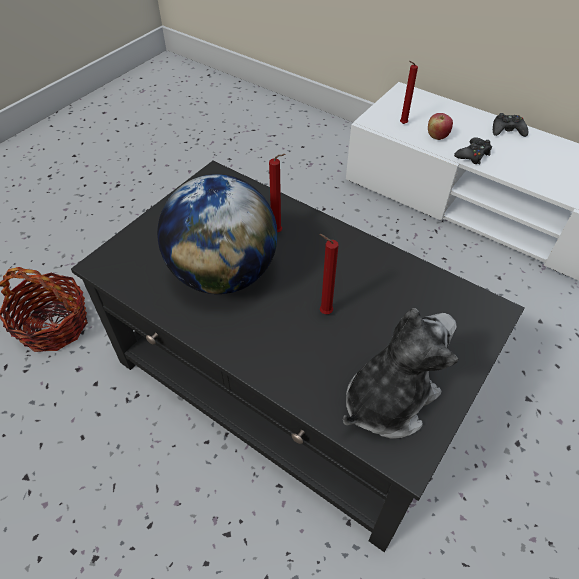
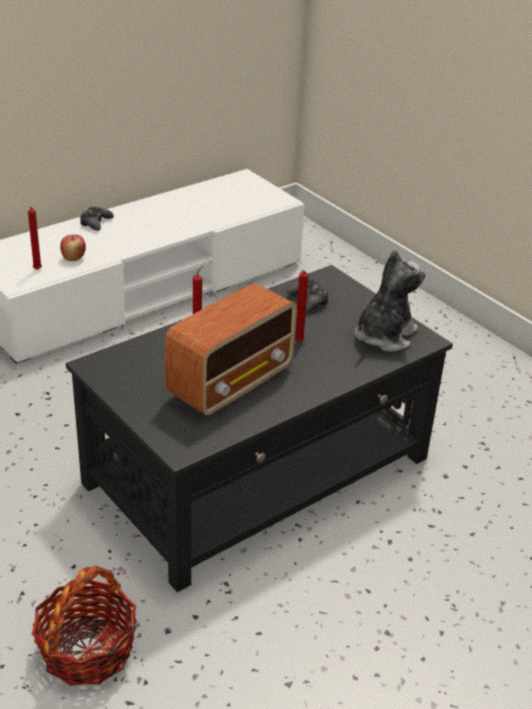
camera: 75 degrees left, 15 degrees down
(224, 274) = (232, 382): globe -> radio
(388, 399) = (383, 335): plush toy -> plush toy turned 60 degrees clockwise
(473, 155) = (115, 250): black game controller -> black game controller (308, 300)

